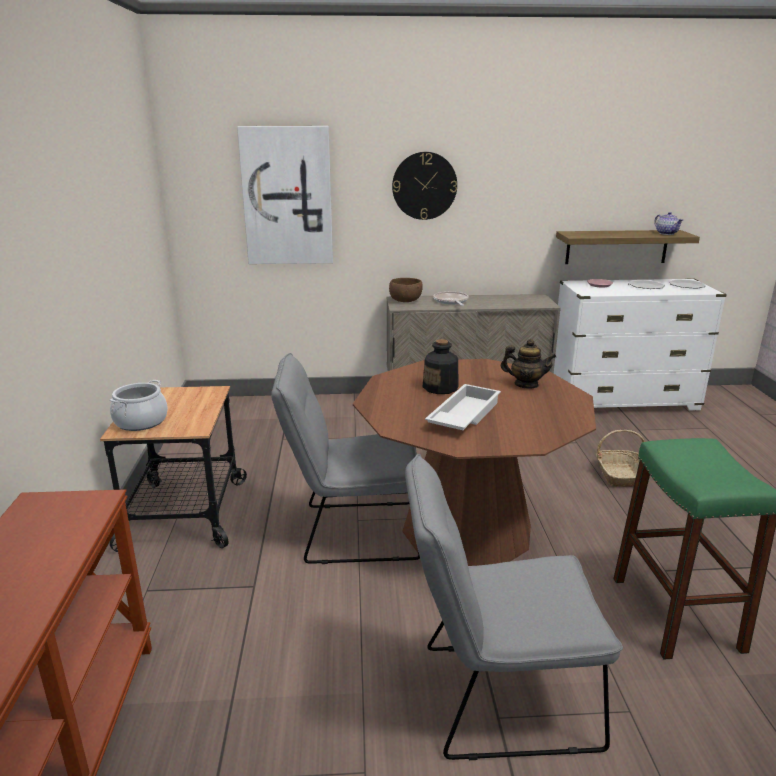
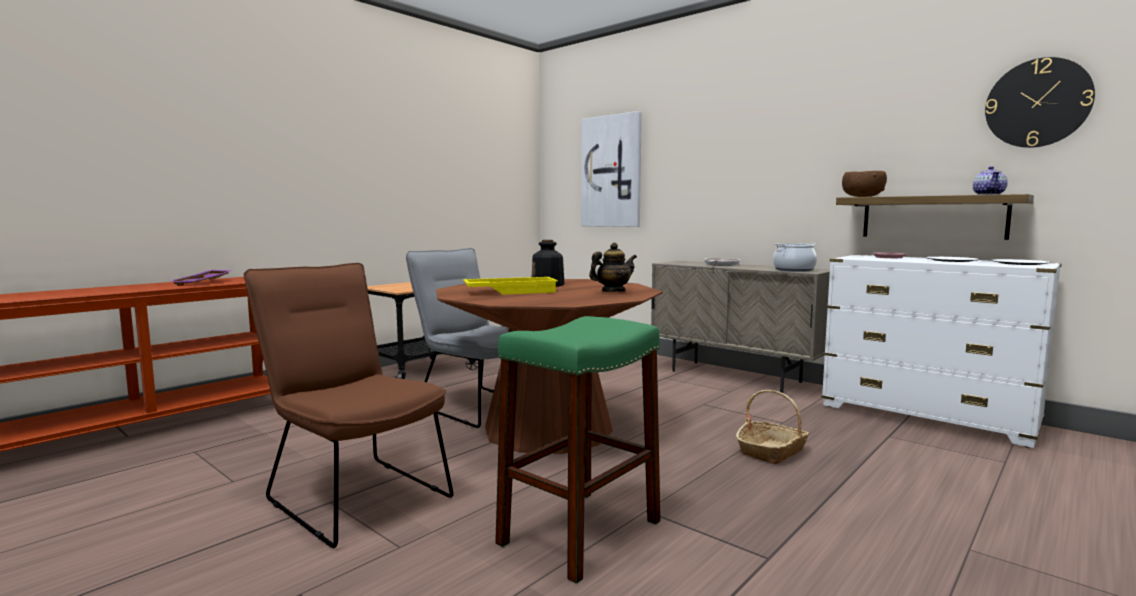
camera: 45 degrees right, 15 degrees down
(49, 550) = (203, 283): none -> purple tray
(141, 421) = (390, 286): cooking pot -> cooking pot (794, 270)
(405, 301) = (682, 262): brown bowl -> brown bowl (862, 197)
(424, 186) = (714, 156): wall clock -> wall clock (1037, 103)
(463, 415) = (511, 291): white tray -> yellow tray
(495, 696) = (353, 494): grey chair -> brown chair
(526, 385) = (613, 291): teapot -> teapot turned 90 degrees counterclockwise

